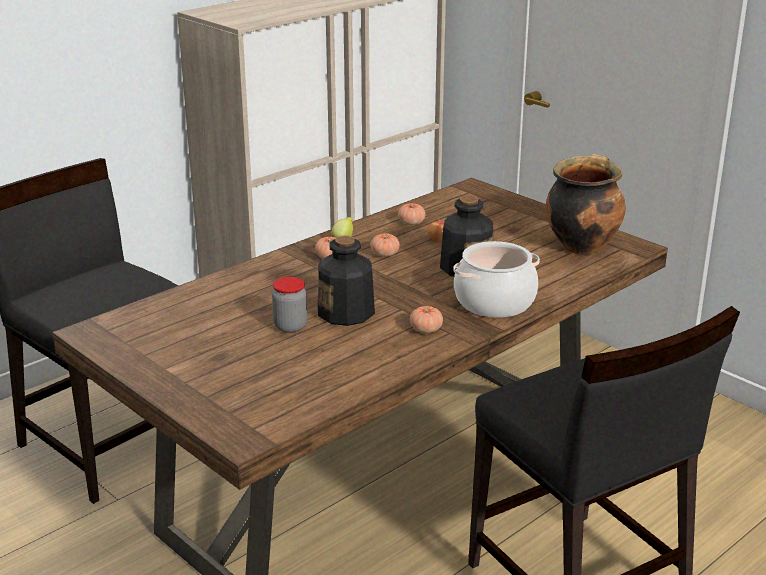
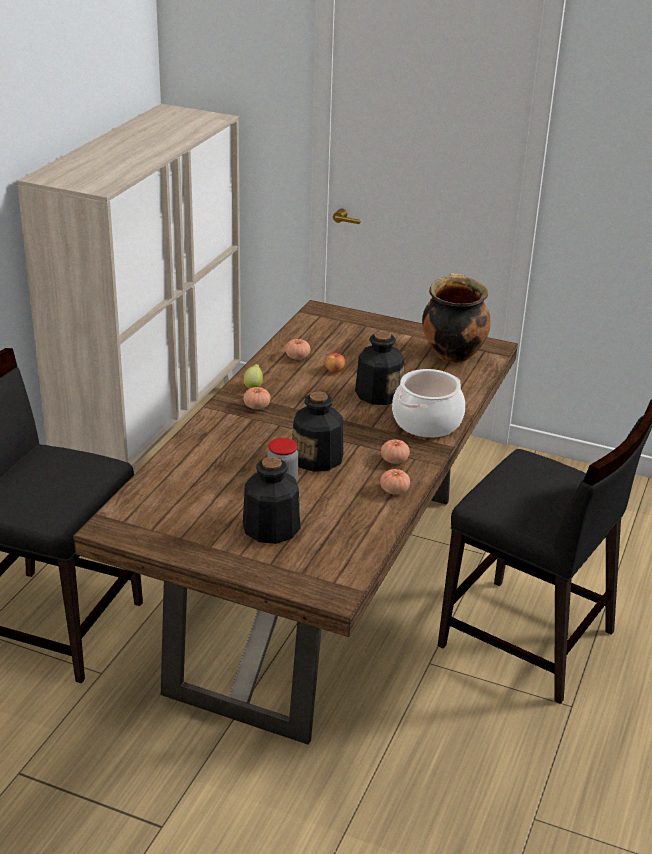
camera: 25 degrees left, 5 degrees up
(238, 364) = (270, 527): none -> bottle
(385, 254) = (301, 393): tomato -> tomato (394, 490)

